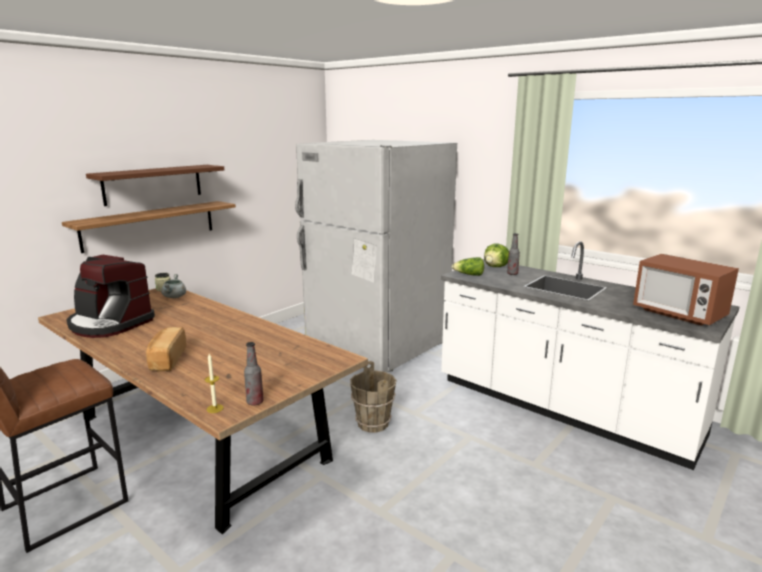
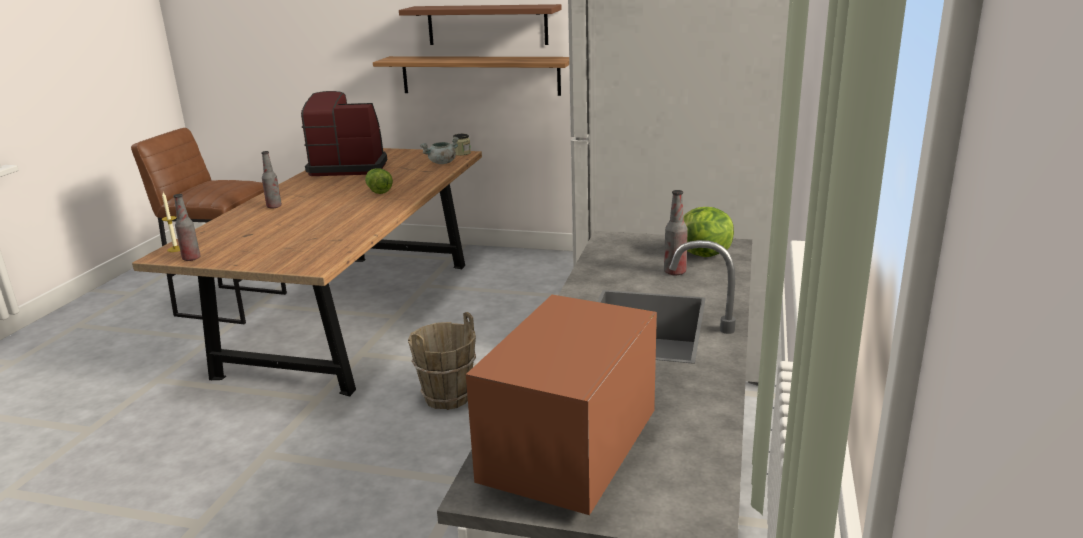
camera: 65 degrees right, 5 degrees up
(109, 324) = (348, 167): coffee machine -> coffee machine turned 90 degrees clockwise
(166, 360) = (274, 207): bread -> bottle
(469, 275) = (619, 246): lettuce -> lettuce (378, 190)

